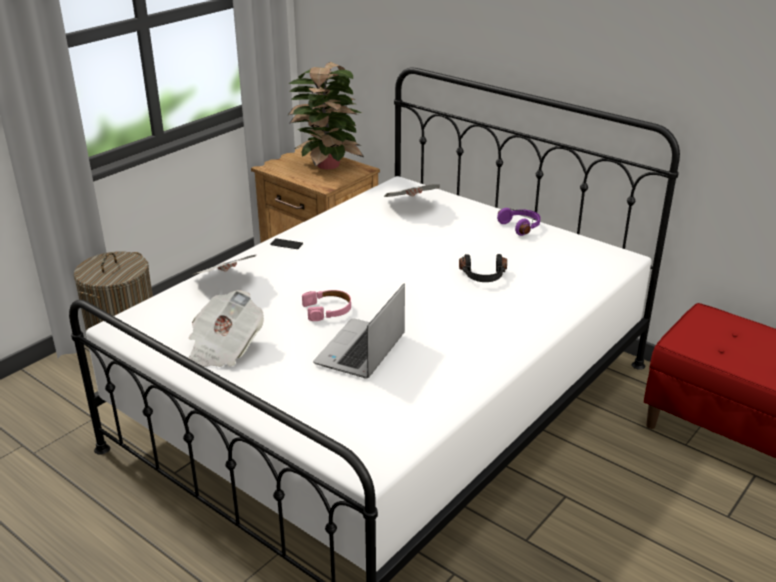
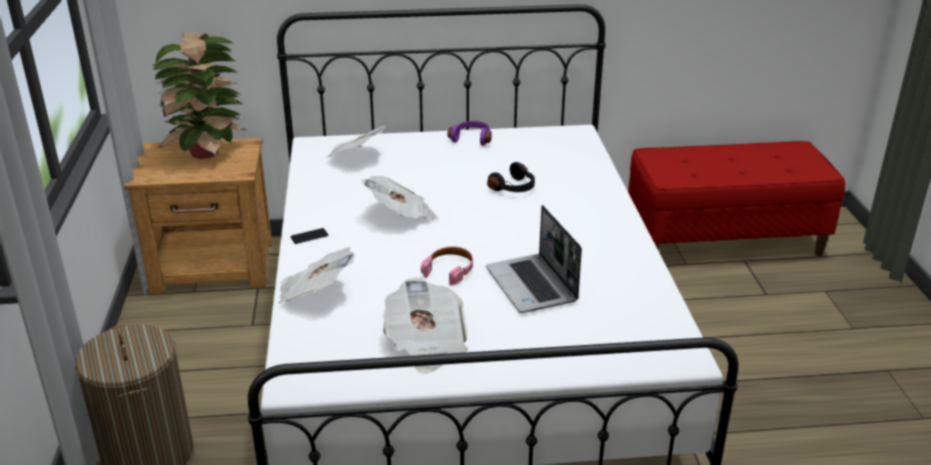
camera: 45 degrees left, 0 degrees up
(366, 258) = (402, 216): none -> newspaper

